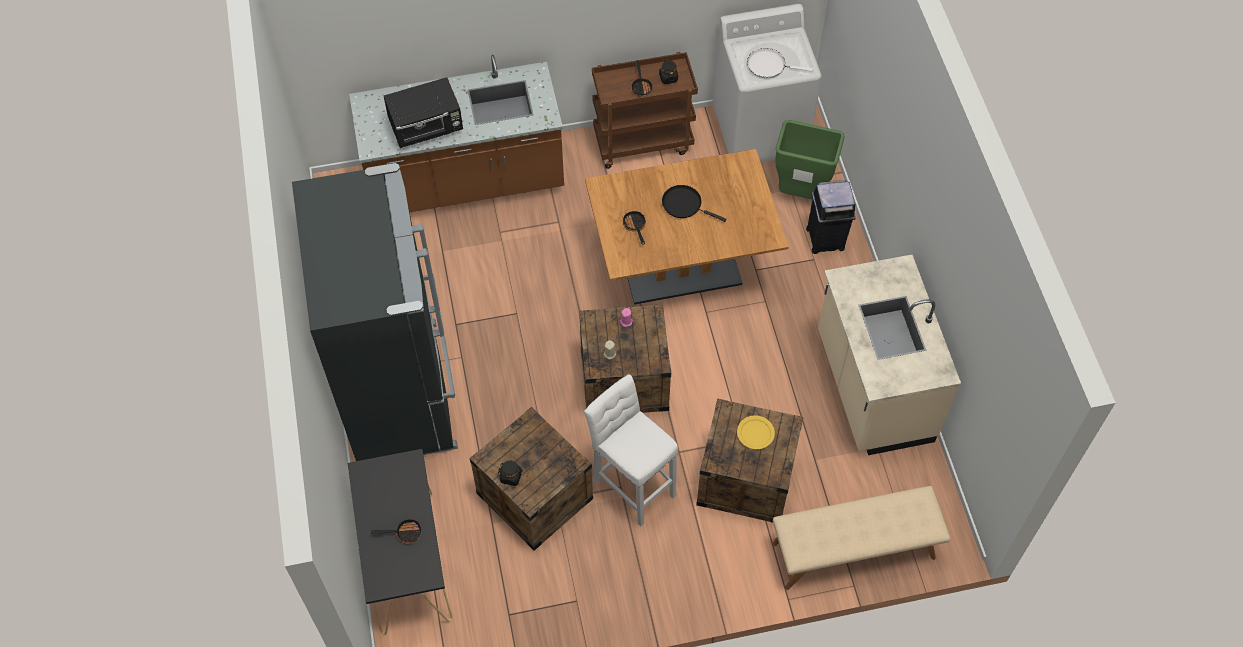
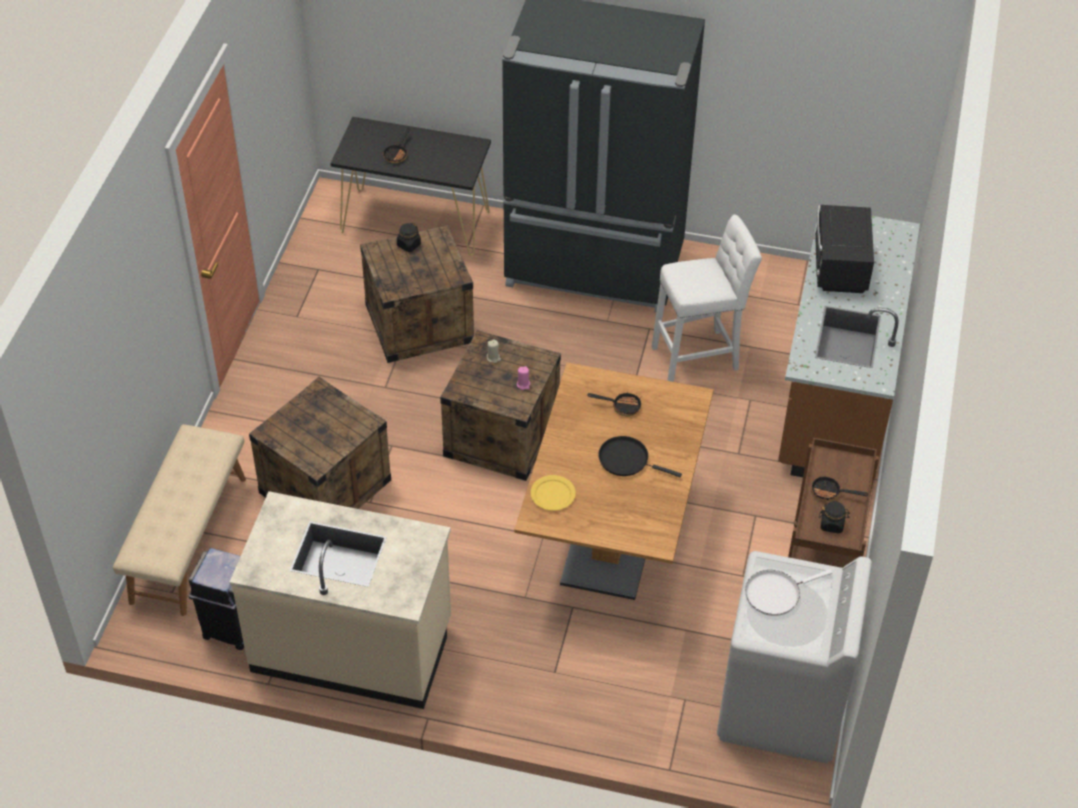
camera: 115 degrees right, 10 degrees down
(631, 484) = (382, 396): white stool -> white stool (699, 356)
(684, 204) = (627, 460): black frying pan -> black frying pan turned 120 degrees counterclockwise
(755, 433) = (326, 434): yellow plate -> yellow plate (553, 494)
(769, 65) = (775, 593): white frying pan -> white frying pan turned 150 degrees counterclockwise
(801, 194) = (658, 705): green trash can -> none
(826, 239) = (576, 699): black trash can -> black trash can (230, 628)

